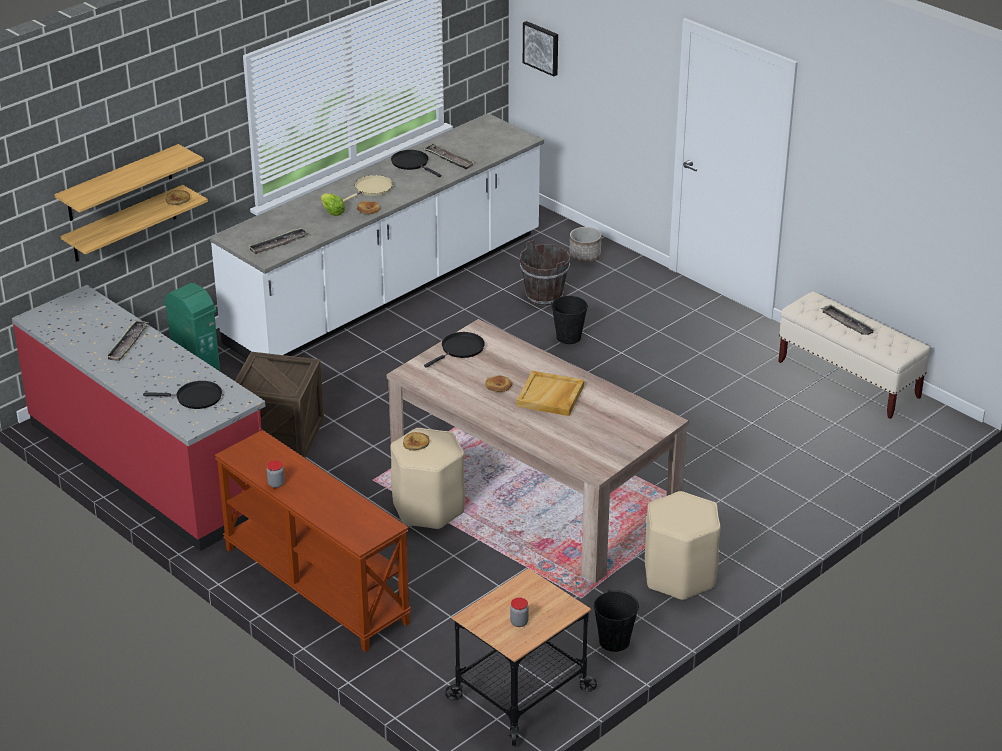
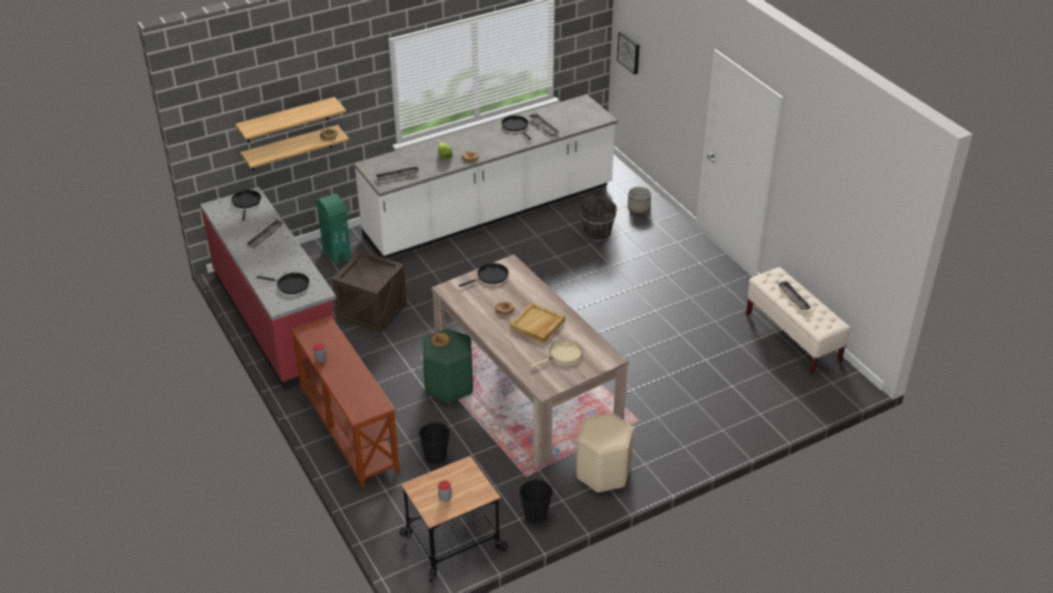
camera: 15 degrees right, 5 degrees up
(79, 306) = (246, 202): none -> black frying pan
(371, 189) = (479, 142): beige frying pan -> beige frying pan (563, 354)
(428, 508) = (448, 386): beige stool -> green stool
(568, 337) = (601, 269): black bucket -> black bucket (435, 456)

